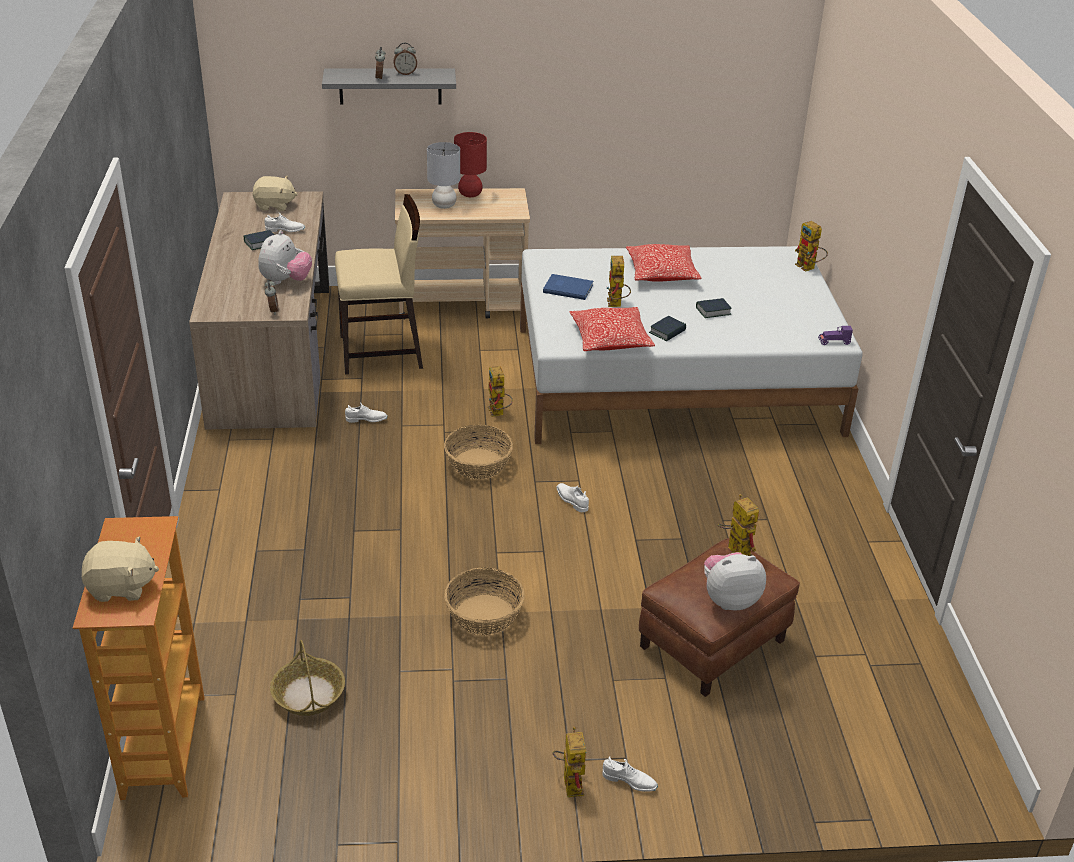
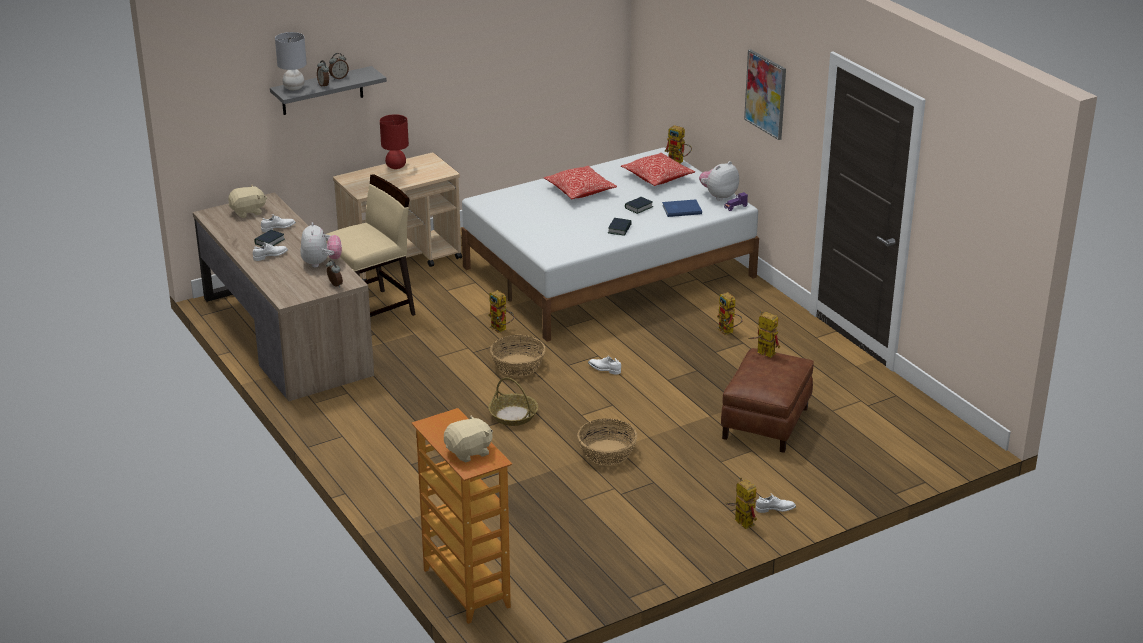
camera: 25 degrees left, 5 degrees down
(308, 694) = (533, 531): basket -> basket (513, 415)
(366, 420) = (407, 360): white shoe -> white shoe (270, 256)
(444, 205) = (384, 179): grey table lamp -> grey table lamp (293, 88)
(567, 288) = (522, 218): blue book -> blue book (681, 209)
(610, 340) = (585, 245): pillow -> pillow (657, 178)
(616, 305) = (568, 220): toy robot -> toy robot (728, 331)
(729, 599) = (781, 380): plush toy -> plush toy (718, 196)
(897, 202) = (766, 94): none -> picture

